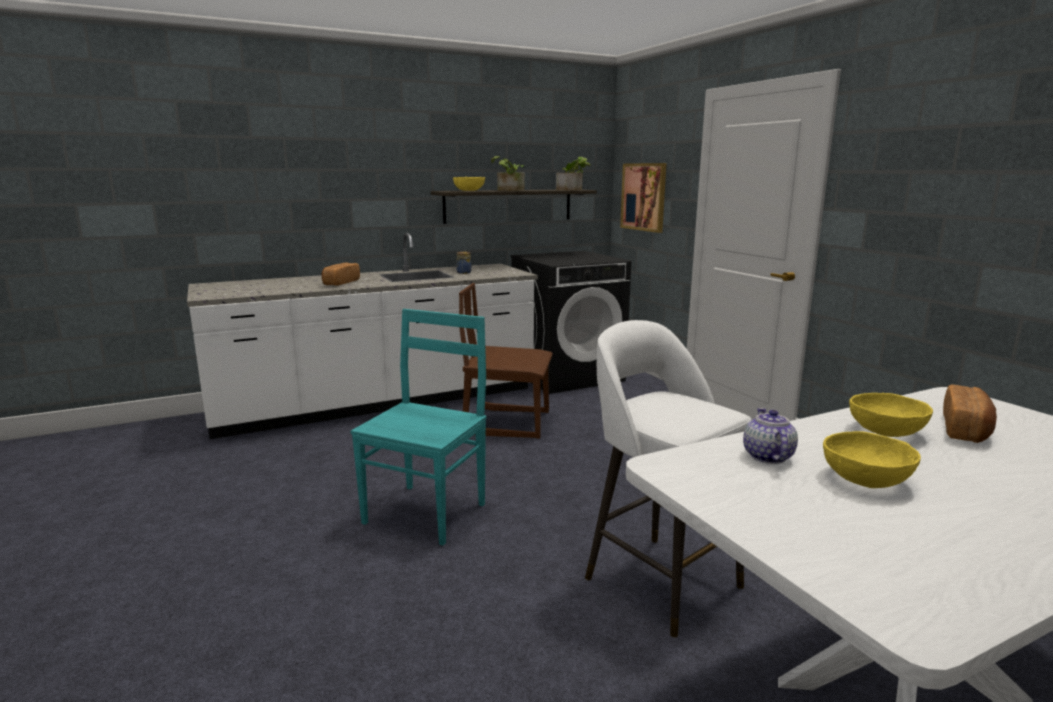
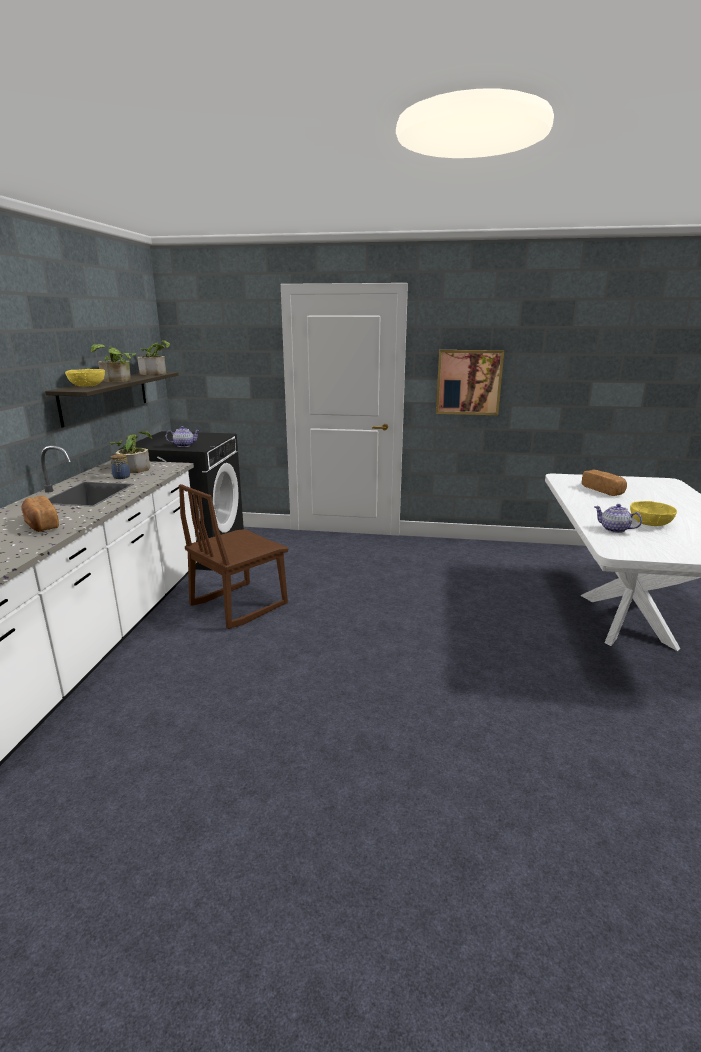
camera: 55 degrees left, 5 degrees up
(427, 512) = (341, 691): turquoise chair -> none
(491, 270) = (135, 468): none -> potted plant
(556, 260) = (184, 445): none -> teapot
(644, 197) = (214, 375): picture -> picture (468, 382)
(659, 580) = (506, 637): white stool -> none
(886, 431) = (596, 501): yellow bowl -> none

